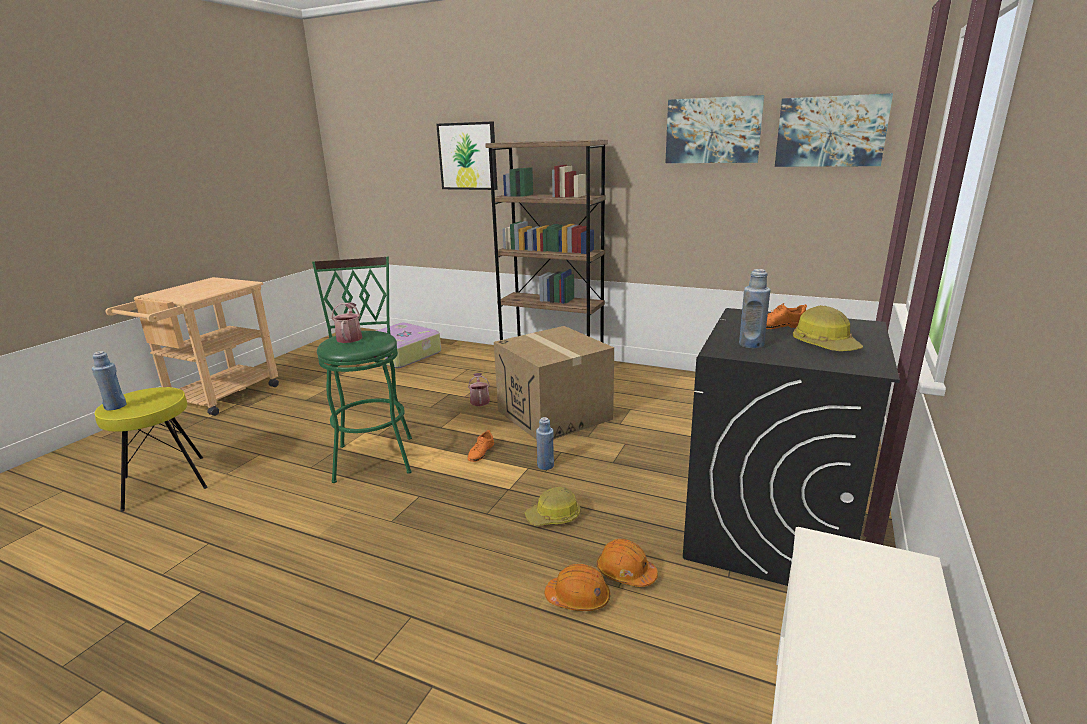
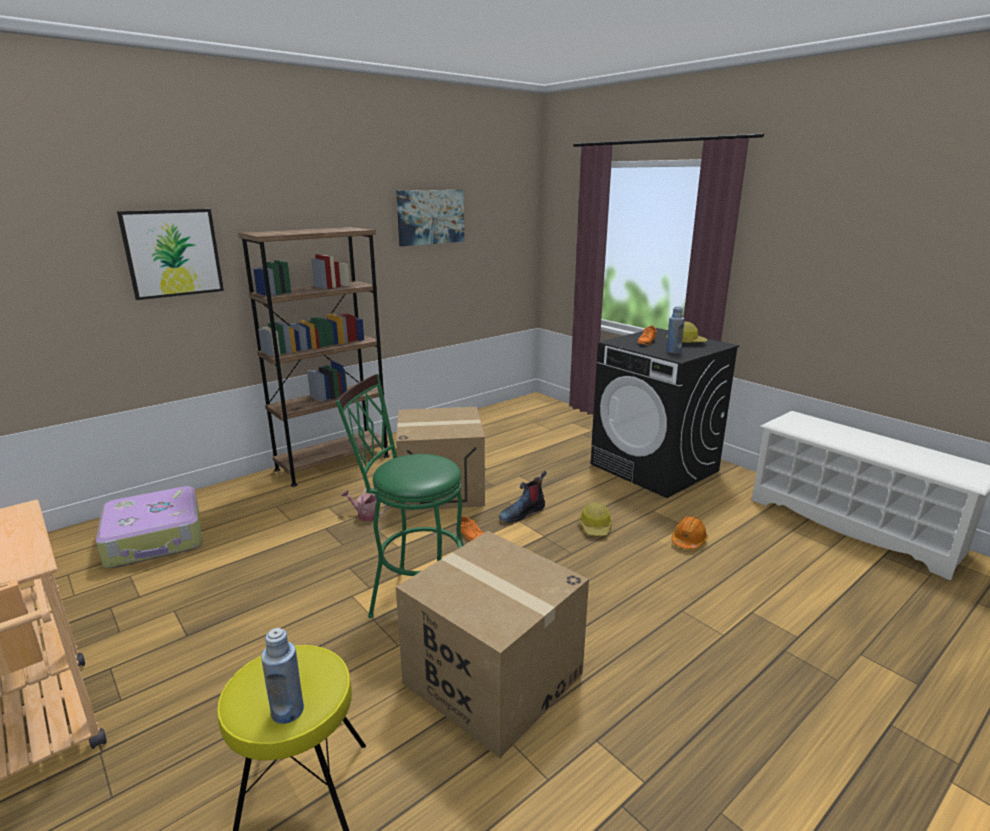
camera: 65 degrees left, 0 degrees up
(276, 518) = (492, 678): none -> cardboard box
(350, 337) = (410, 469): watering can -> none
(545, 465) = (522, 513): blue bottle -> boot
(625, 573) = (671, 519): orange hard hat -> none
(830, 131) = (499, 217): picture -> none

